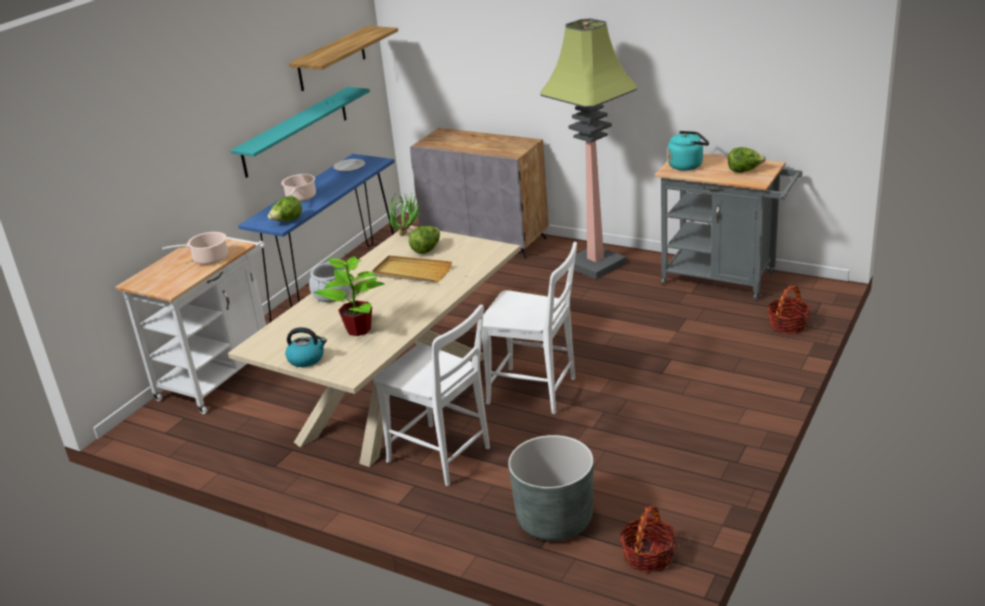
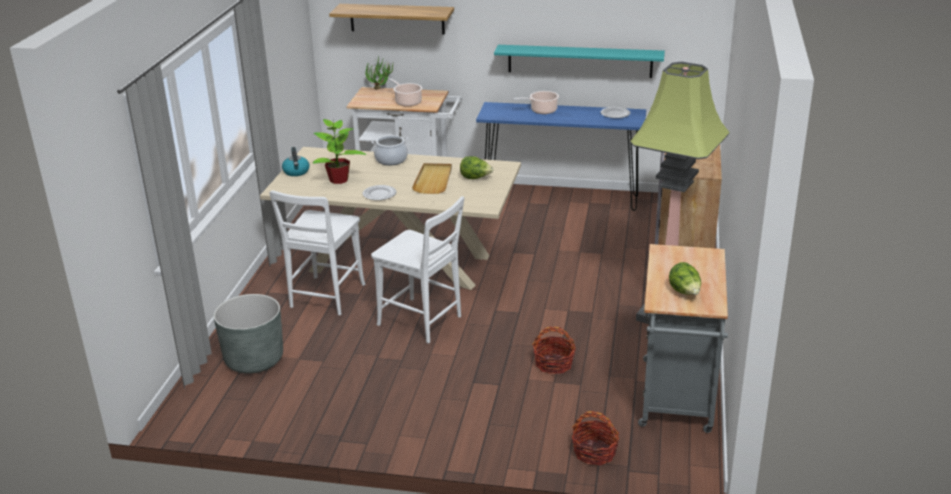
camera: 70 degrees right, 0 degrees up
(287, 221) = (496, 116): lettuce -> none
(331, 59) = (649, 18): shelf -> shelf (397, 19)
(407, 233) = (503, 165): potted plant -> potted plant (380, 90)
(421, 306) = (379, 194): none -> plate
(536, 391) = (423, 322): white chair -> white chair turned 60 degrees counterclockwise
(648, 556) = (214, 408): basket -> basket (554, 364)
(687, 165) = (683, 258): turquoise kettle -> none

